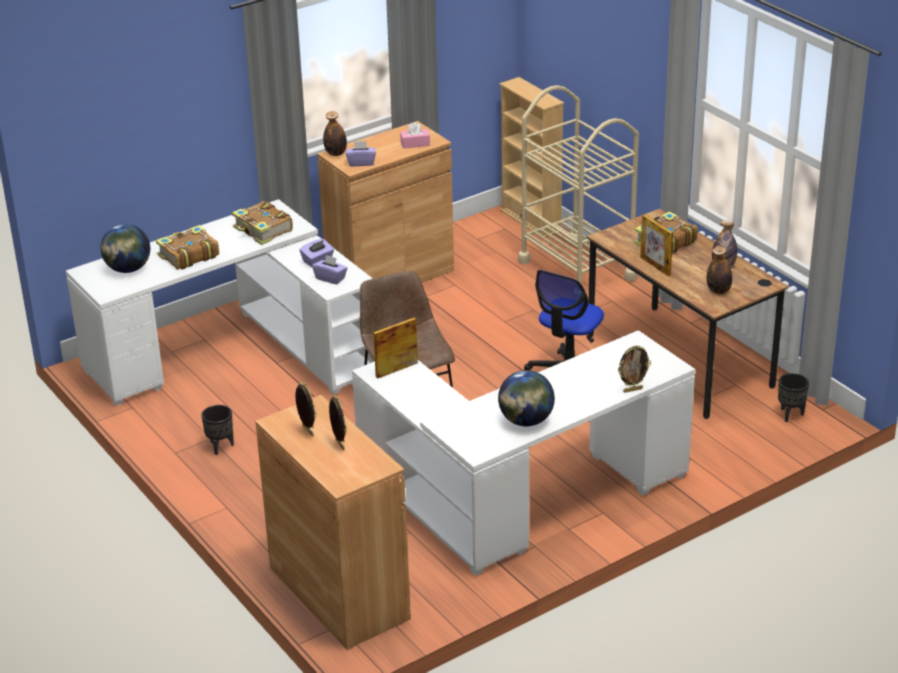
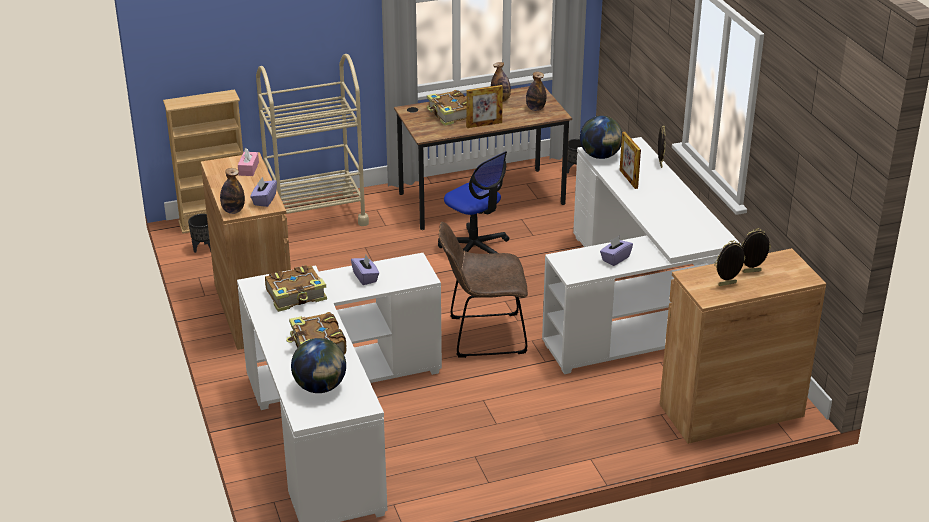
camera: 75 degrees left, 0 degrees up
(220, 446) = (491, 452): black planter -> black planter (203, 249)
(330, 278) = (402, 275): purple tissue box -> purple tissue box (615, 259)
(396, 370) = (576, 262): picture frame -> picture frame (628, 179)
(526, 421) = (686, 212): globe -> globe (600, 156)

